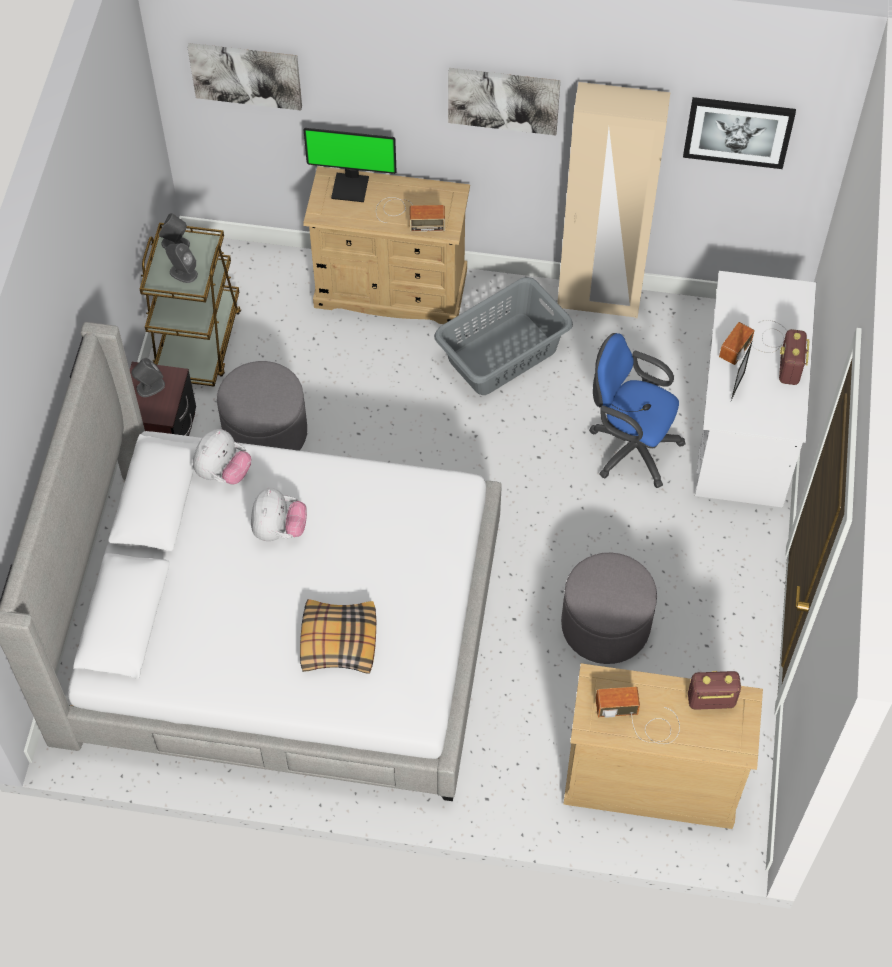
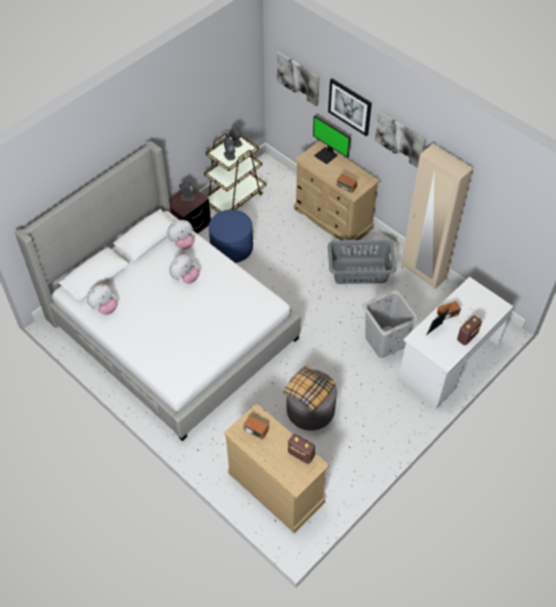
camera: 35 degrees right, 5 degrees down
(187, 662) = (104, 308): none -> plush toy
(265, 433) = (231, 247): grey ottoman -> blue ottoman
(338, 641) = (170, 336): pillow -> pillow (308, 391)
(629, 447) = (385, 341): blue office chair -> grey laundry basket
(738, 131) = (502, 206): picture -> picture (350, 106)

